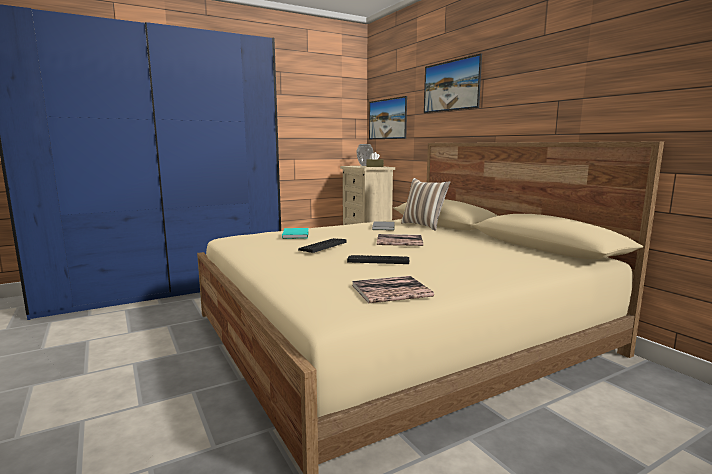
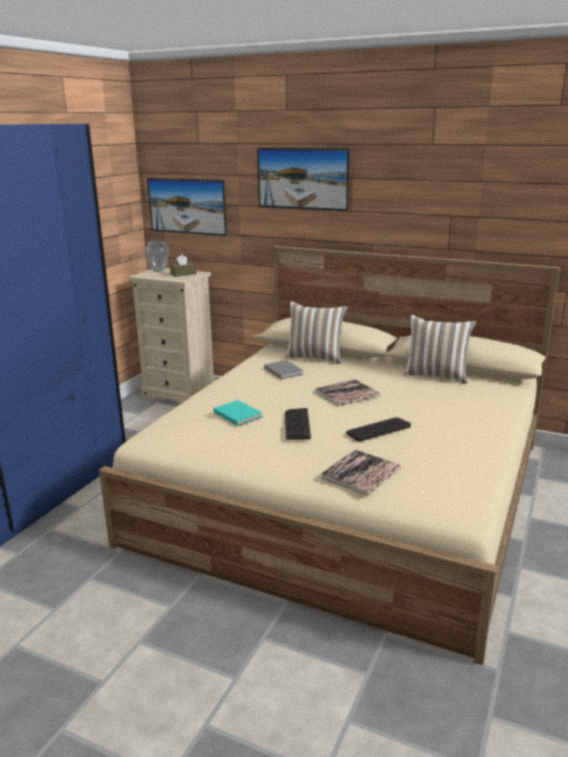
camera: 35 degrees left, 10 degrees up
(391, 291) = (459, 468): book -> book (361, 473)
(506, 246) = (436, 375): none -> pillow

